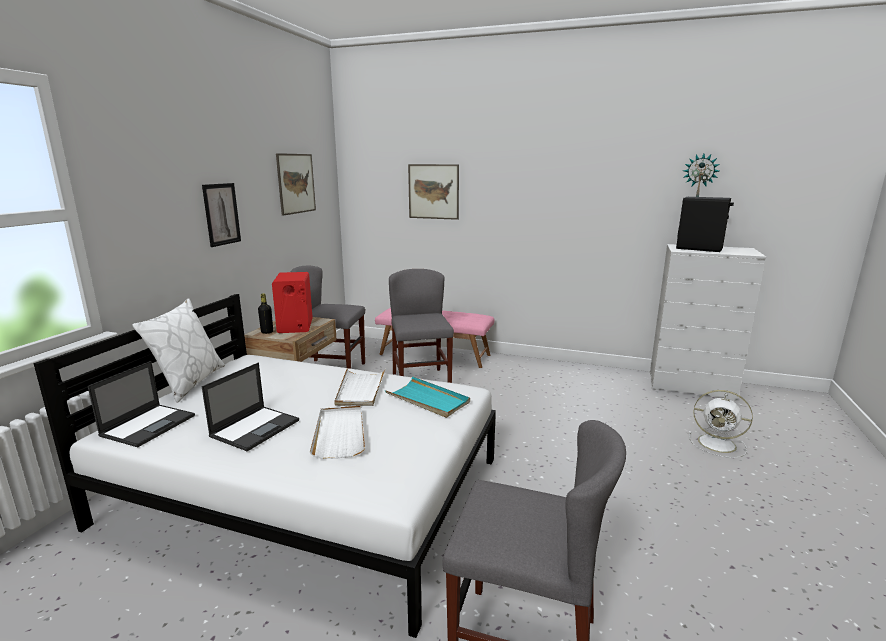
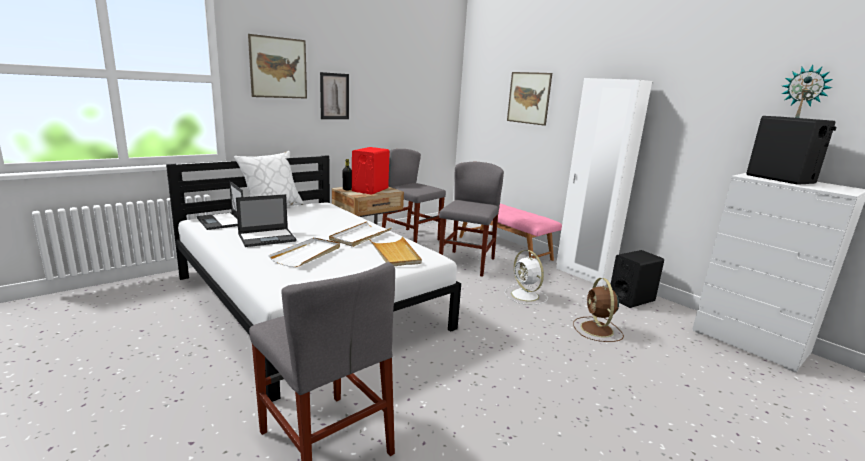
camera: 30 degrees right, 0 degrees up
(149, 425) = (221, 221): laptop -> laptop turned 90 degrees clockwise
(296, 183) = (412, 82): picture -> picture (278, 68)
(428, 400) = (395, 254): turquoise tray -> beige tray
(529, 363) = (583, 275): none -> white wardrobe
(586, 375) = (631, 299): none -> black speaker
(595, 414) = (597, 330): none -> brown fan
(718, 444) = (707, 398): white fan -> white fan (525, 296)

